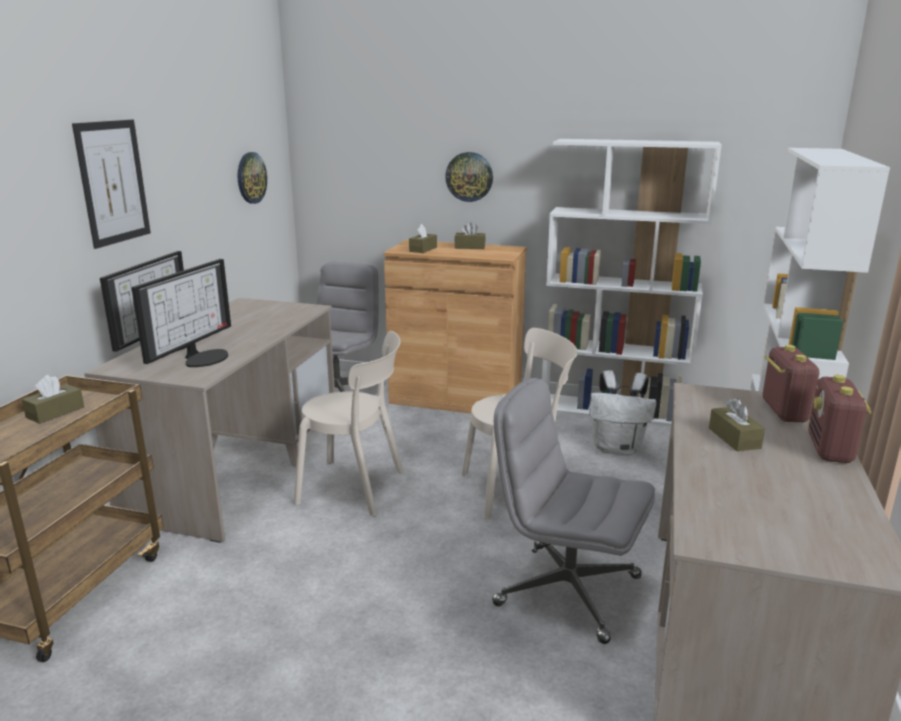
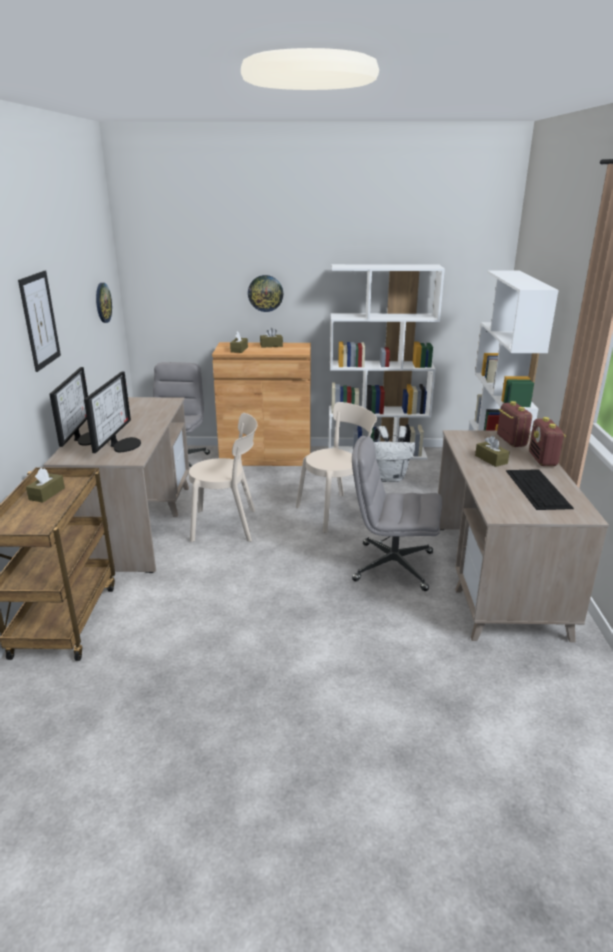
camera: 15 degrees left, 5 degrees up
(801, 501) = (538, 489): none -> keyboard

